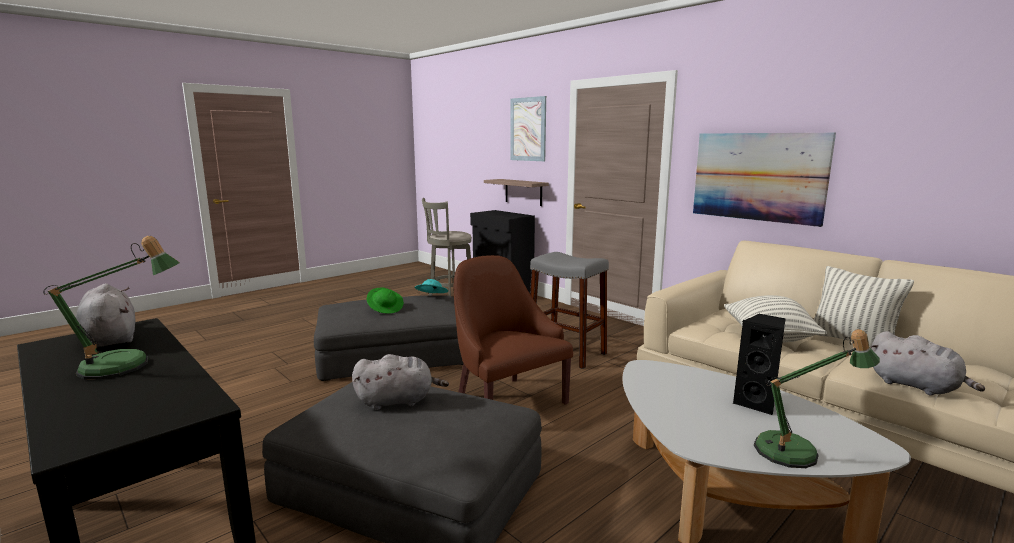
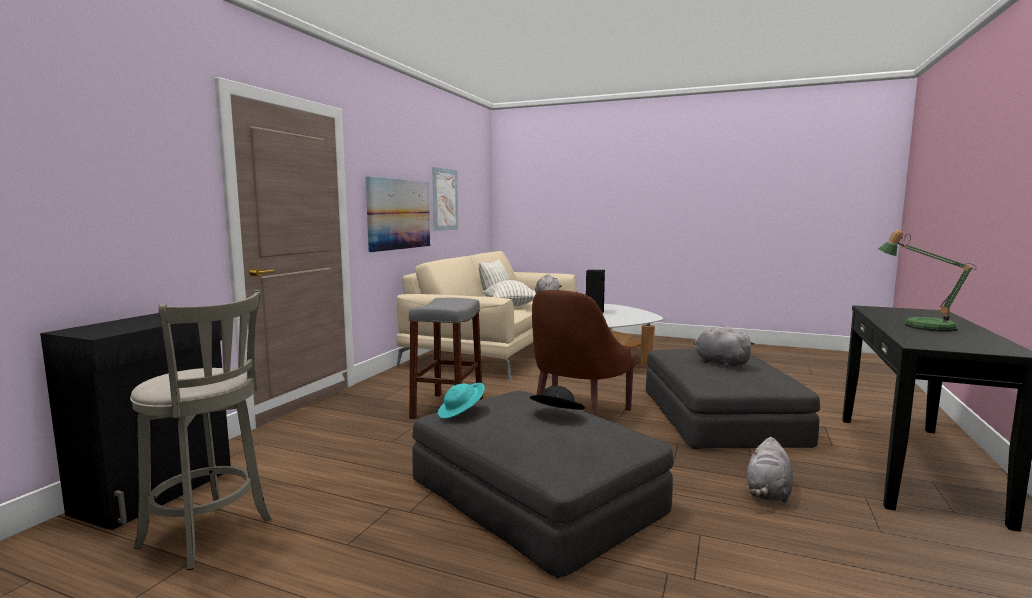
camera: 115 degrees left, 5 degrees down
(110, 338) = (945, 342): grey plush toy -> grey plush toy (768, 493)
(385, 309) = (556, 415): green hat -> black hat
(523, 192) = (129, 272): shelf -> none
(528, 129) = (127, 142): picture -> picture (445, 199)
(796, 451) = (630, 310): table lamp -> none

